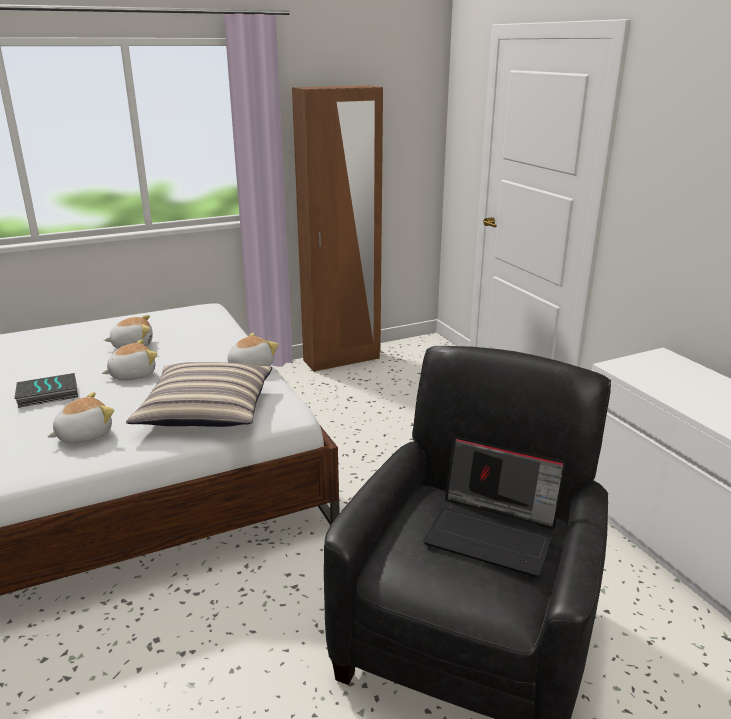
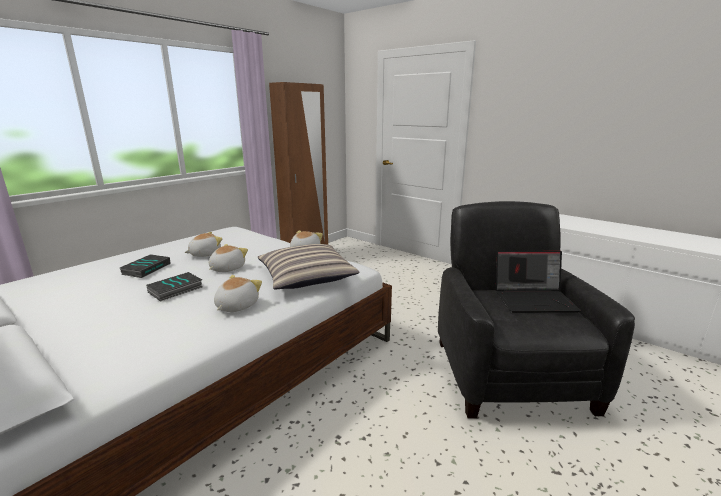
camera: 25 degrees left, 5 degrees down
(50, 355) = (146, 268): none -> book

